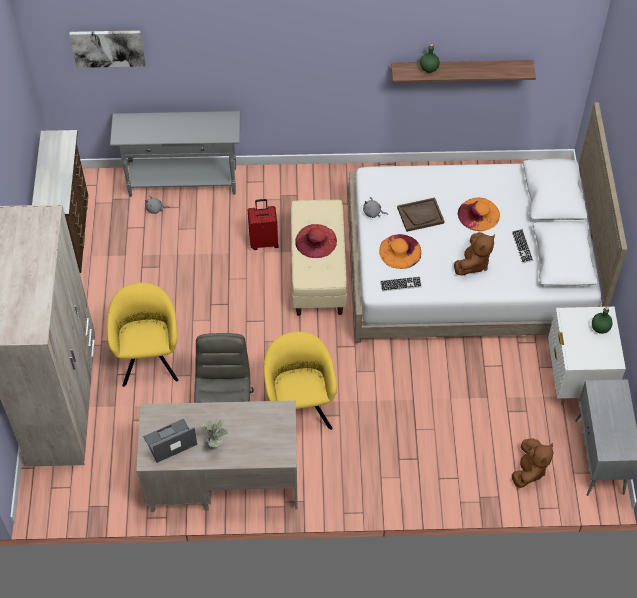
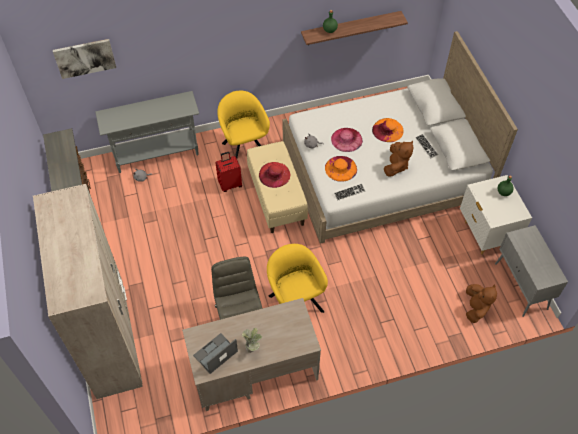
camera: 15 degrees left, 0 degrees up
(149, 358) = (169, 290): yellow armchair -> yellow armchair (244, 148)
(420, 215) = (346, 139): brown tray -> pink hat

